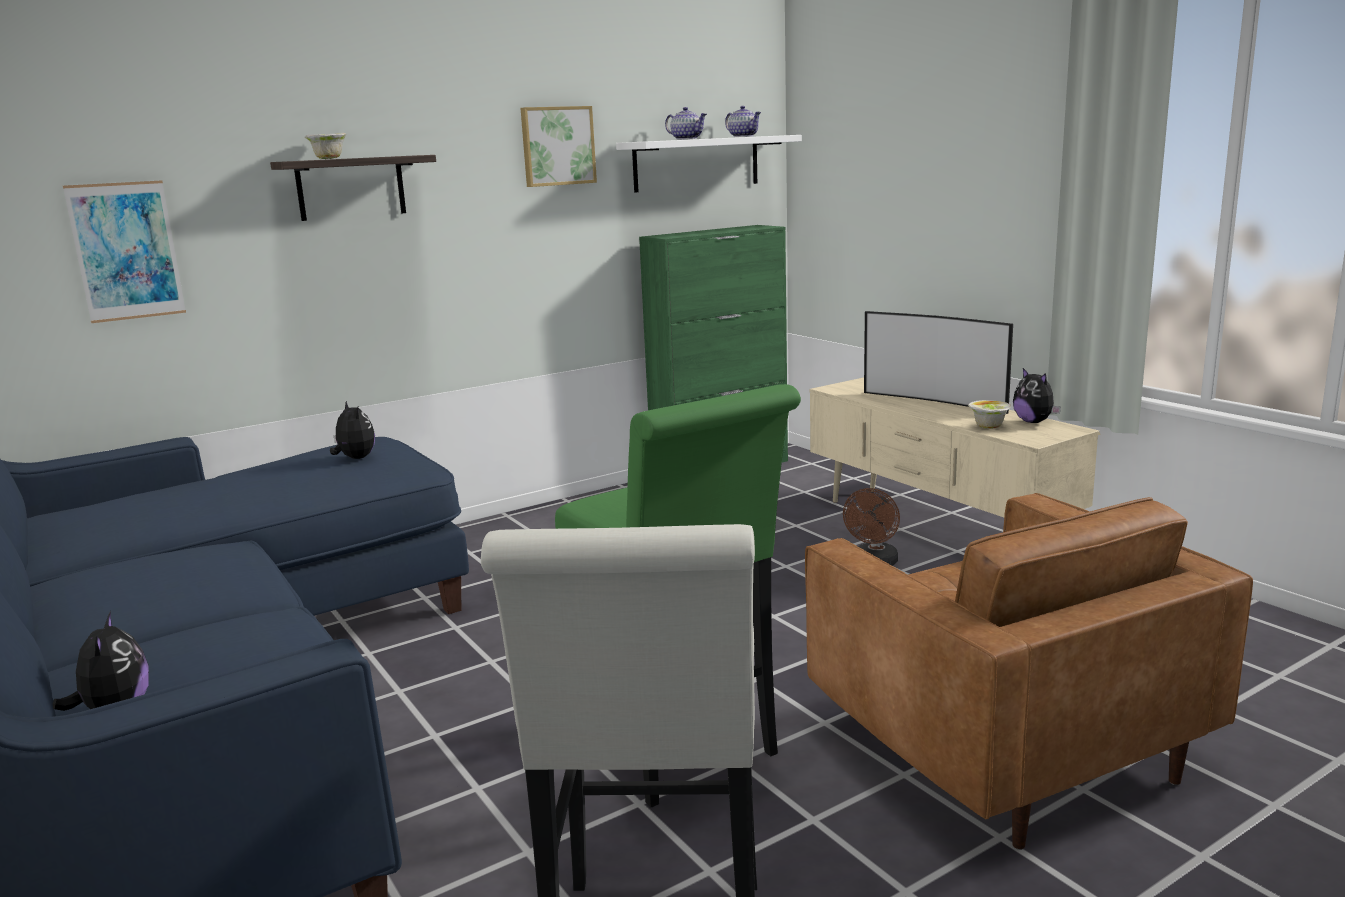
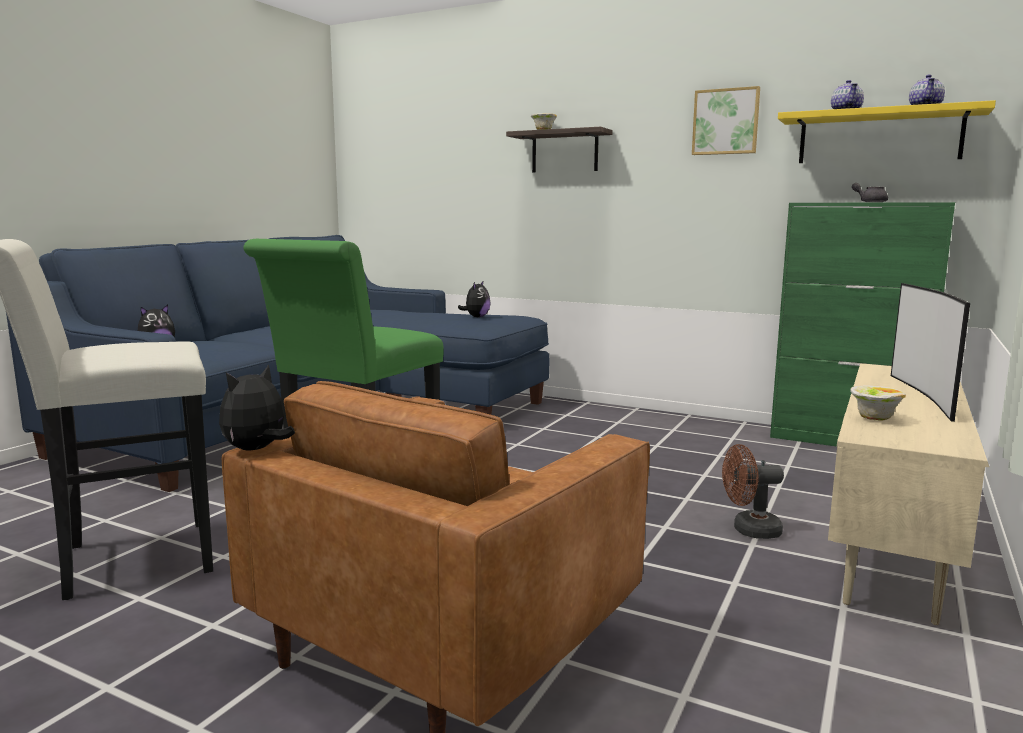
camera: 60 degrees right, 5 degrees down
(126, 251) = (446, 184): picture -> none
(696, 163) = (879, 137): white shelf -> yellow shelf
(717, 231) = (870, 202): none -> grey teapot
(1034, 422) = (944, 432): plush toy -> plush toy (257, 450)

